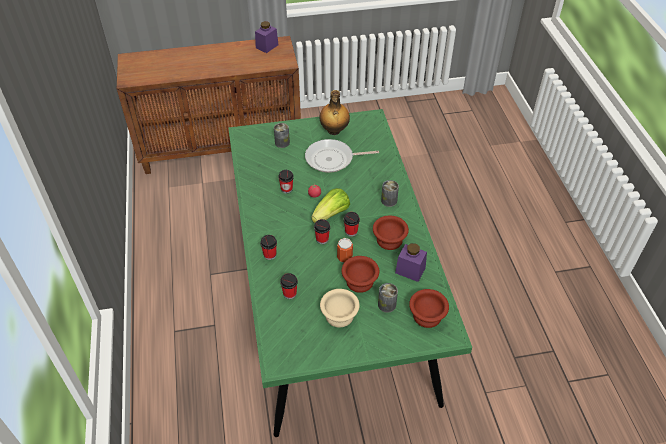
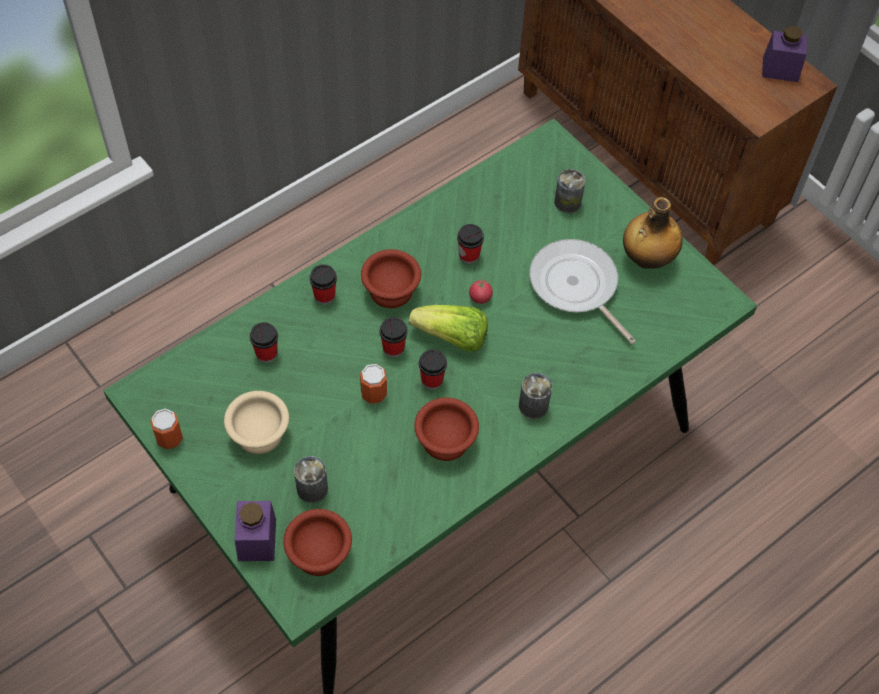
camera: 60 degrees right, 10 degrees up
(317, 359) = (169, 438): none -> can
(360, 282) = (336, 435): brown bowl -> brown bowl (390, 292)
(410, 270) = (399, 495): purple jar -> purple jar (257, 539)

